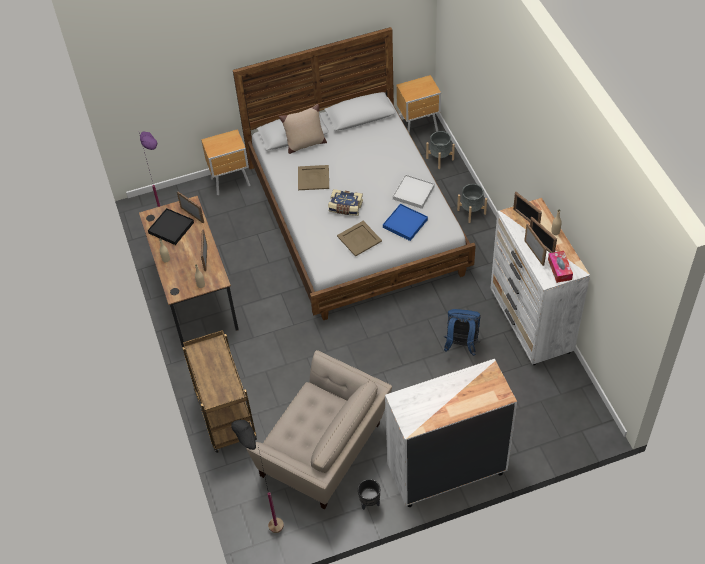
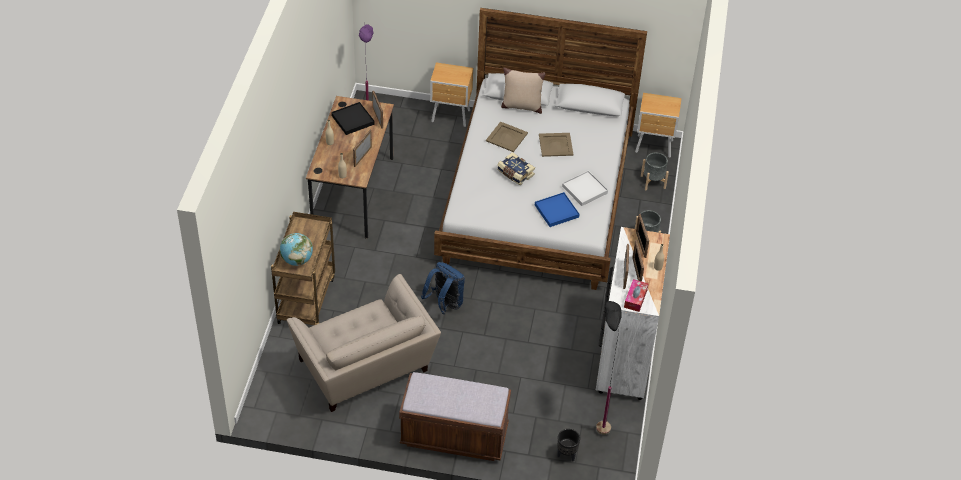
camera: 25 degrees right, 5 degrees down
(219, 387) = (297, 260): none -> globe
(267, 519) = (280, 395): black floor lamp -> black floor lamp (599, 420)
(359, 239) = (506, 204): beige tray -> beige tray (555, 145)
(370, 503) = (371, 427): black planter -> black planter (566, 455)
(446, 471) = (454, 436): white dresser -> brown bench
(461, 345) = (547, 344): blue backpack -> blue backpack (445, 304)

